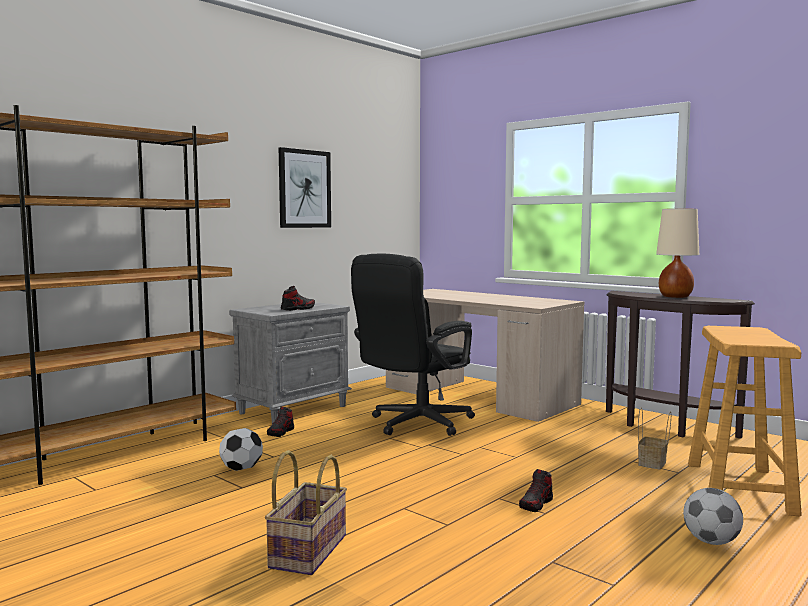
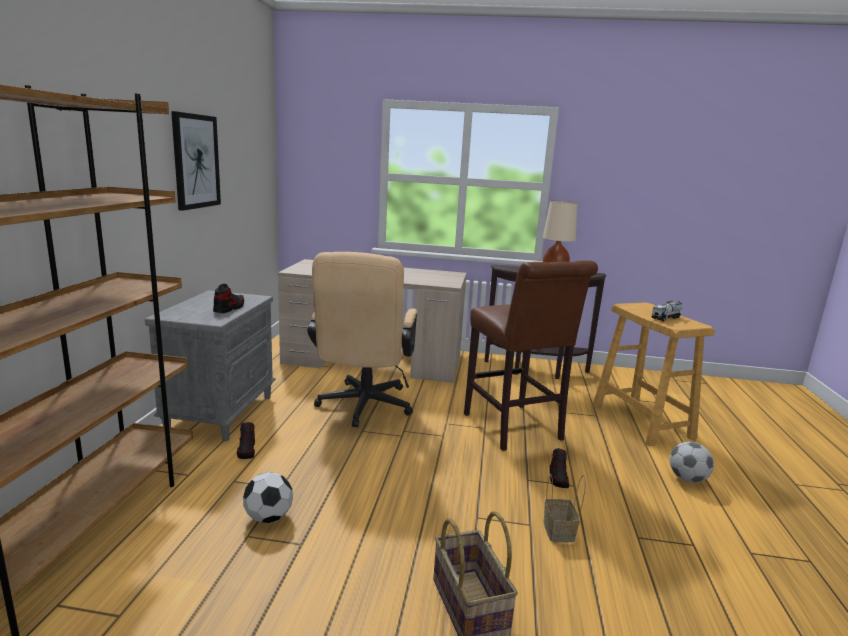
camera: 35 degrees left, 10 degrees up
(414, 424) = (363, 408): black office chair -> beige office chair
(549, 464) = (515, 429): none -> brown stool
(652, 463) = (573, 411): basket -> basket (559, 532)
(746, 337) = (666, 318): none -> toy truck

